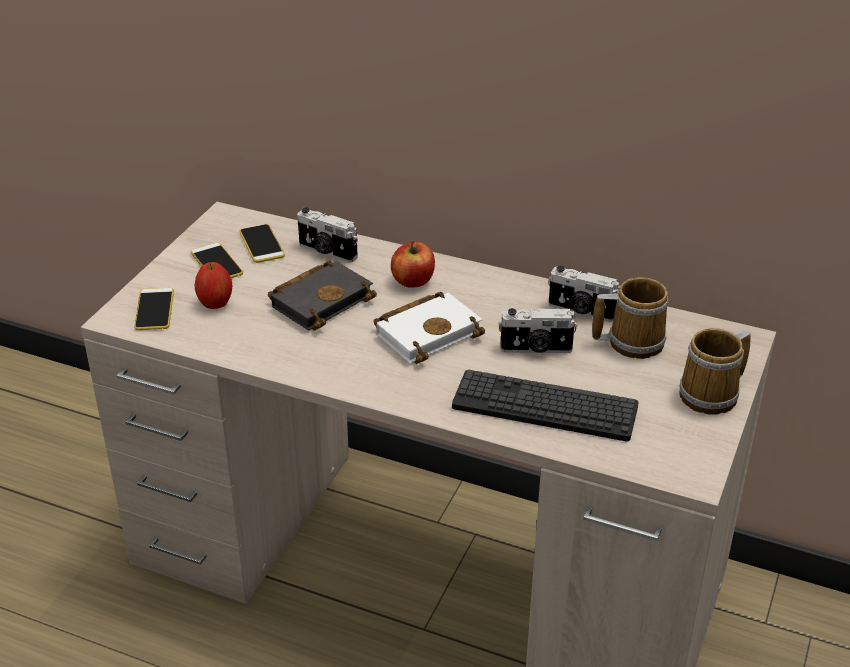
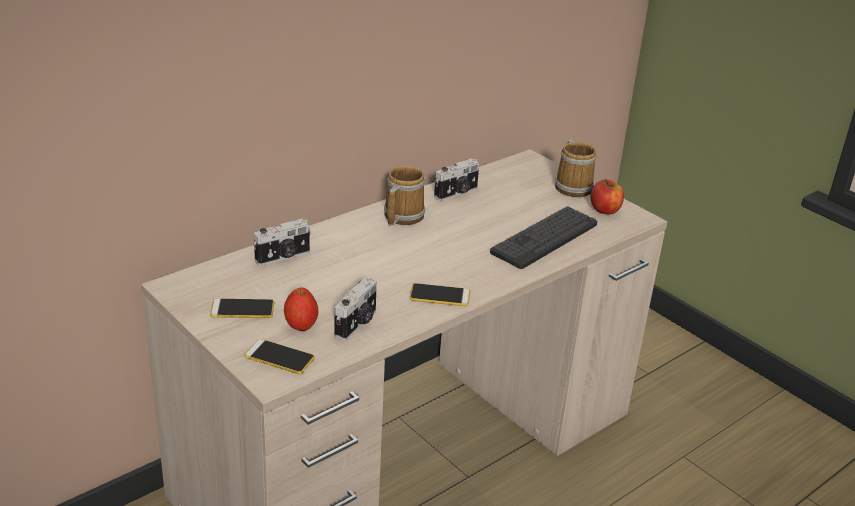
camera: 65 degrees left, 5 degrees down
(261, 244) = (238, 281): phone -> phone (440, 295)
(322, 300) = (346, 278): black book -> none
(413, 281) = (361, 236): apple -> apple (605, 210)
(428, 332) = (428, 250): white book -> none
(536, 349) = (483, 221): camera -> camera (357, 324)
(631, 341) = (502, 190): mug -> mug (401, 216)

